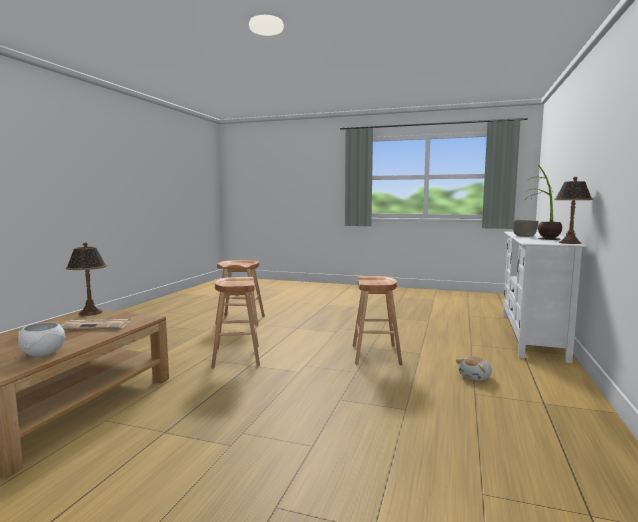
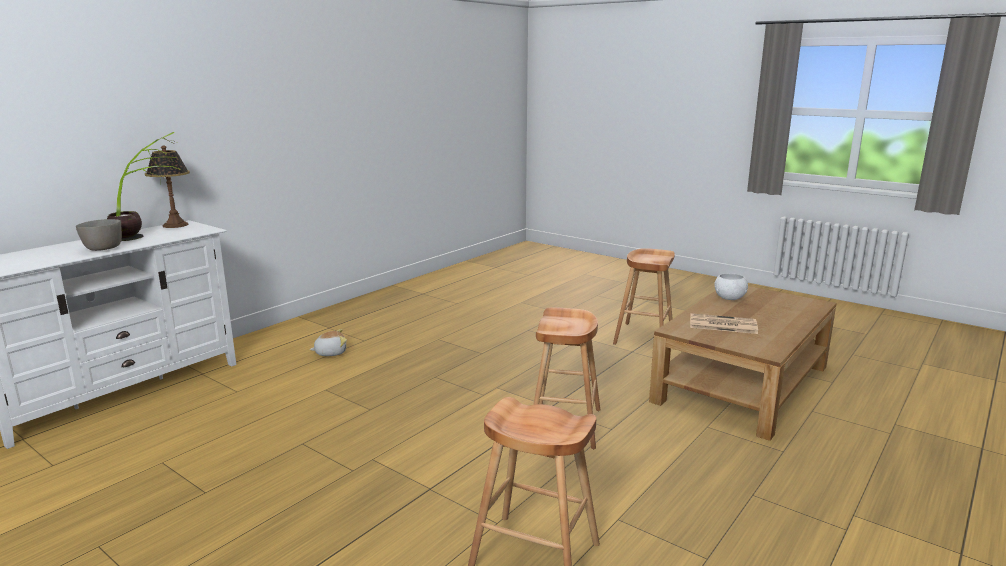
camera: 160 degrees left, 10 degrees up
(90, 313) = (760, 350): table lamp -> none
(375, 354) = (381, 396): brown stool -> brown stool (643, 337)

